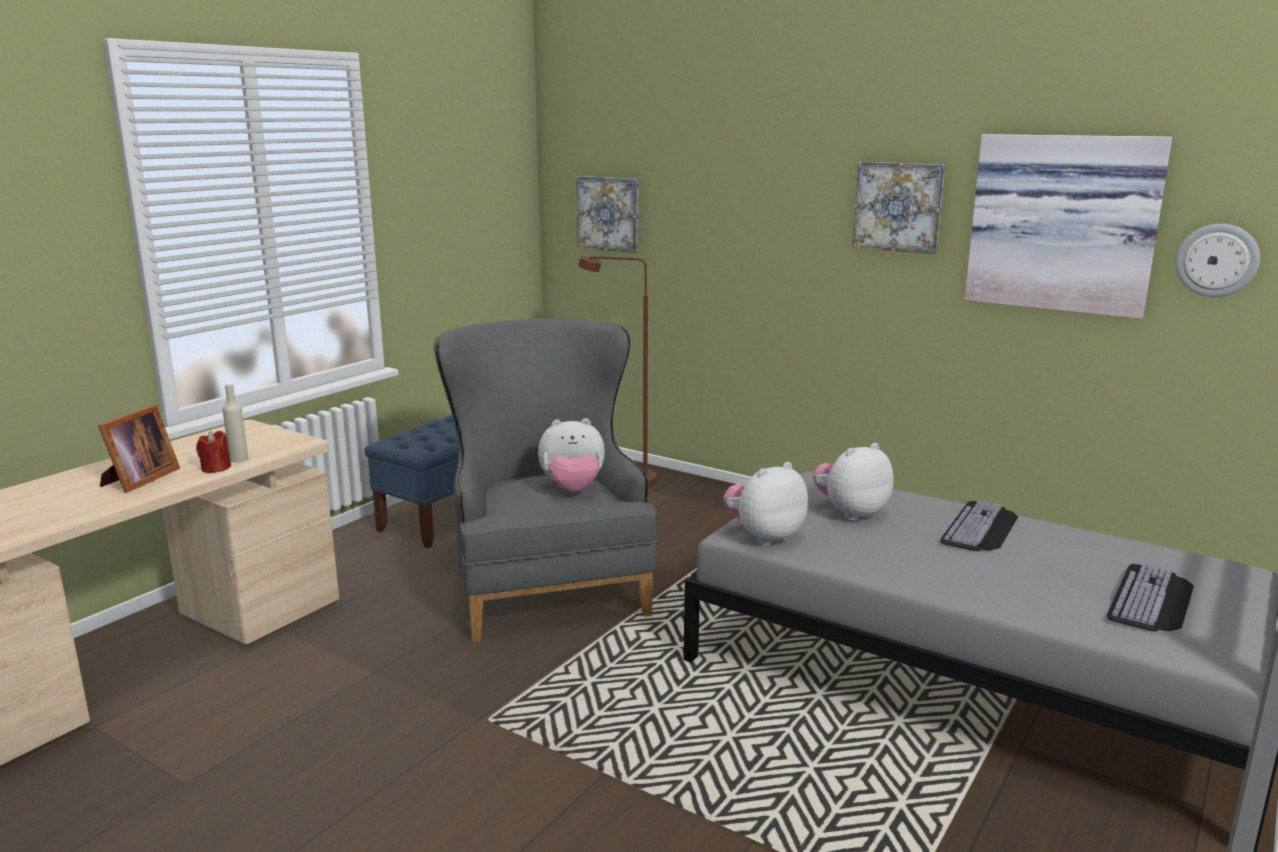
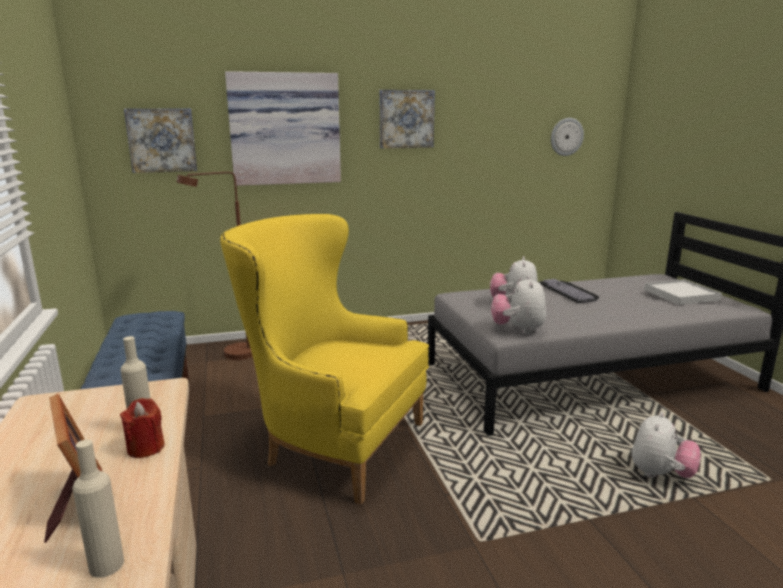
camera: 50 degrees left, 0 degrees up
(90, 505) = (106, 565): none -> beige bottle
(548, 588) = (330, 442): grey armchair -> yellow armchair
(573, 489) = (362, 349): plush toy -> plush toy (660, 475)
(1063, 223) = (498, 123): picture -> picture (285, 129)
(1153, 600) = (681, 295): keyboard -> white tray

